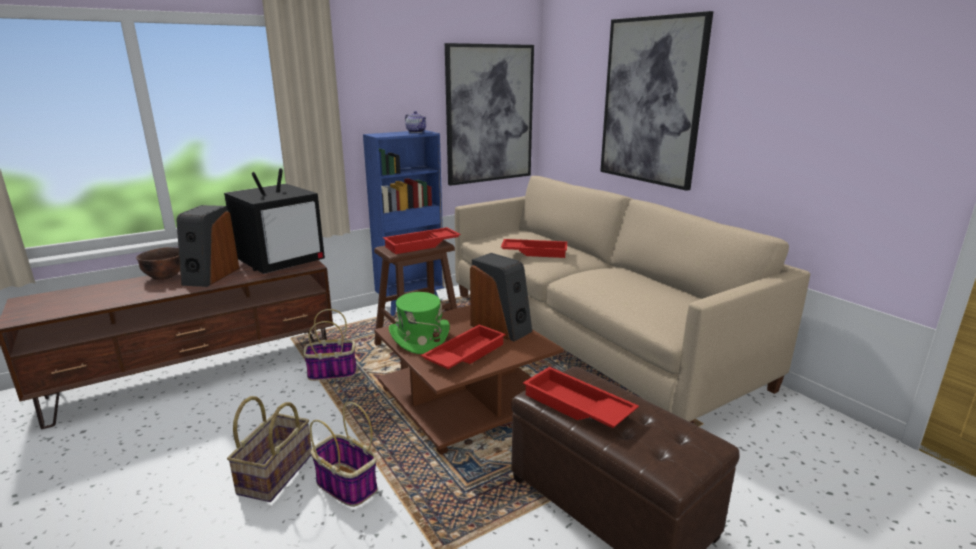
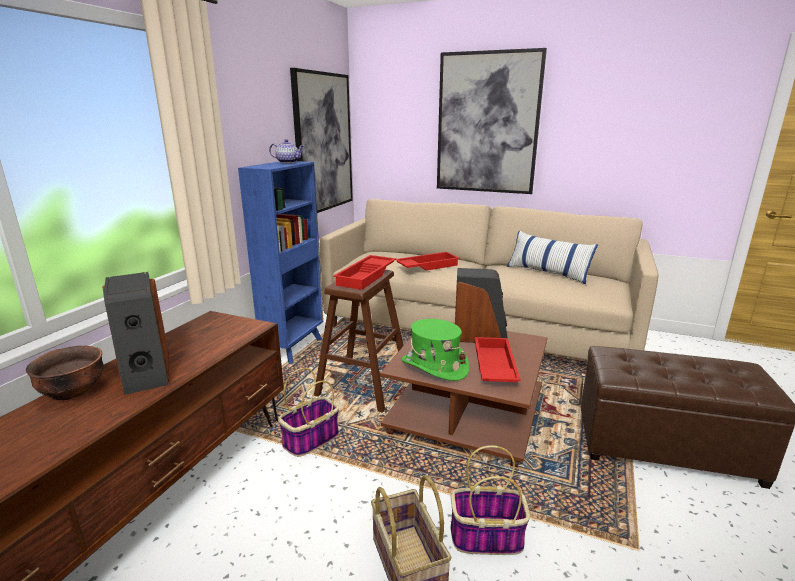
camera: 35 degrees left, 0 degrees up
(281, 263) = (212, 332): television -> none
(576, 406) = (653, 373): red tray -> none
(651, 286) = (547, 272): none -> pillow

